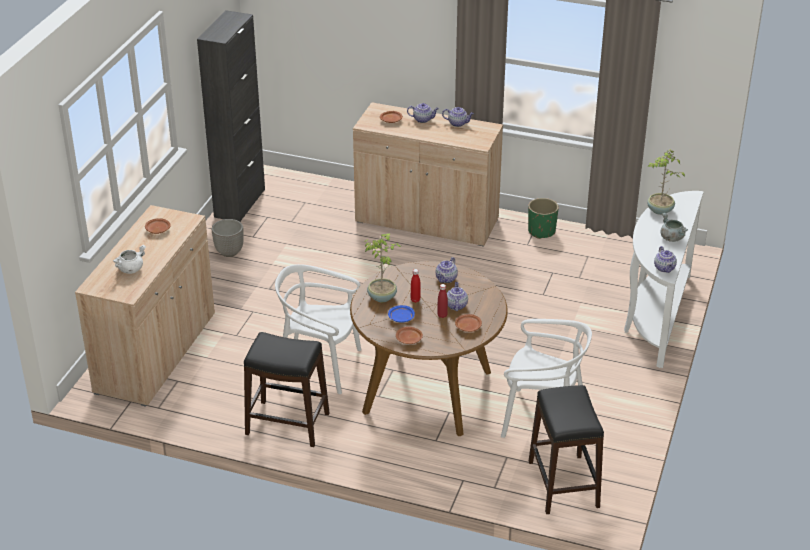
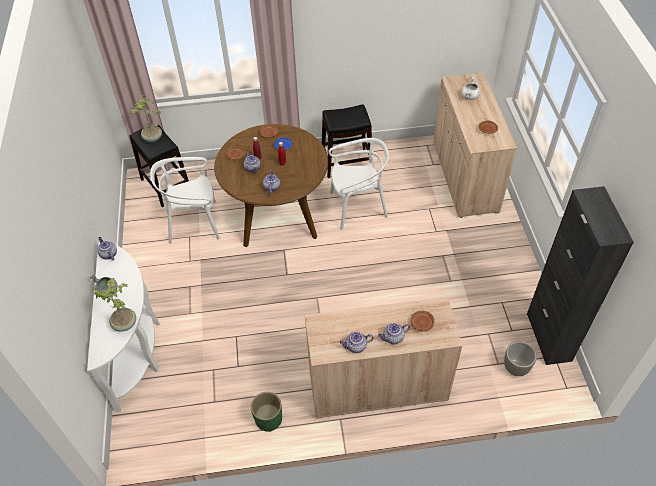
camera: 155 degrees right, 15 degrees up
(229, 252) = (503, 278): planter -> planter (515, 368)
(382, 297) = (306, 157): potted plant -> potted plant (152, 138)

